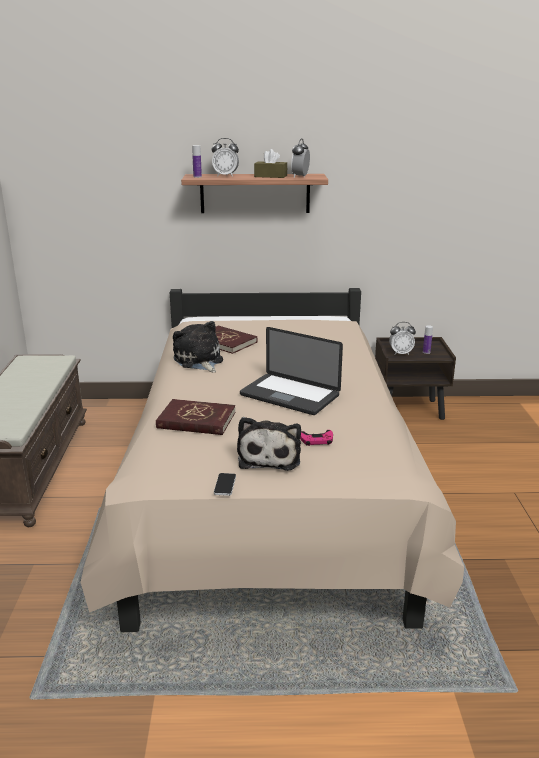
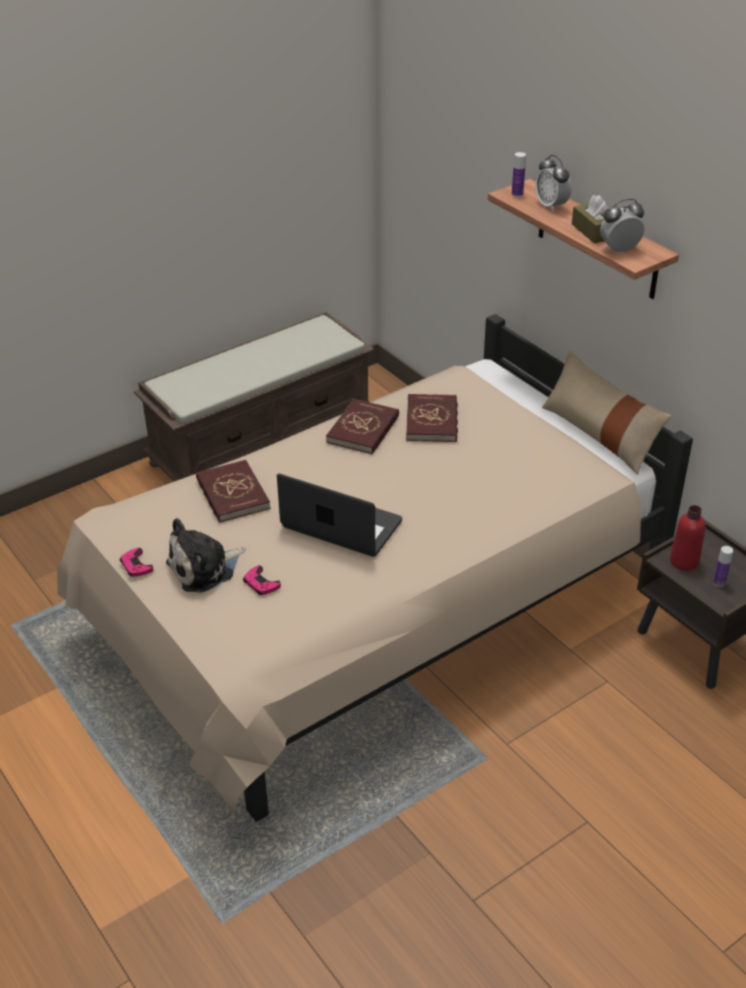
camera: 55 degrees right, 15 degrees up
(199, 361) = (363, 429): plush toy -> red book
(225, 485) = (136, 565): phone -> pink game controller
(289, 395) = (341, 525): laptop -> laptop turned 120 degrees clockwise
(304, 315) = (600, 434): none -> beige pillow
(400, 353) = (684, 561): alarm clock -> red bottle

